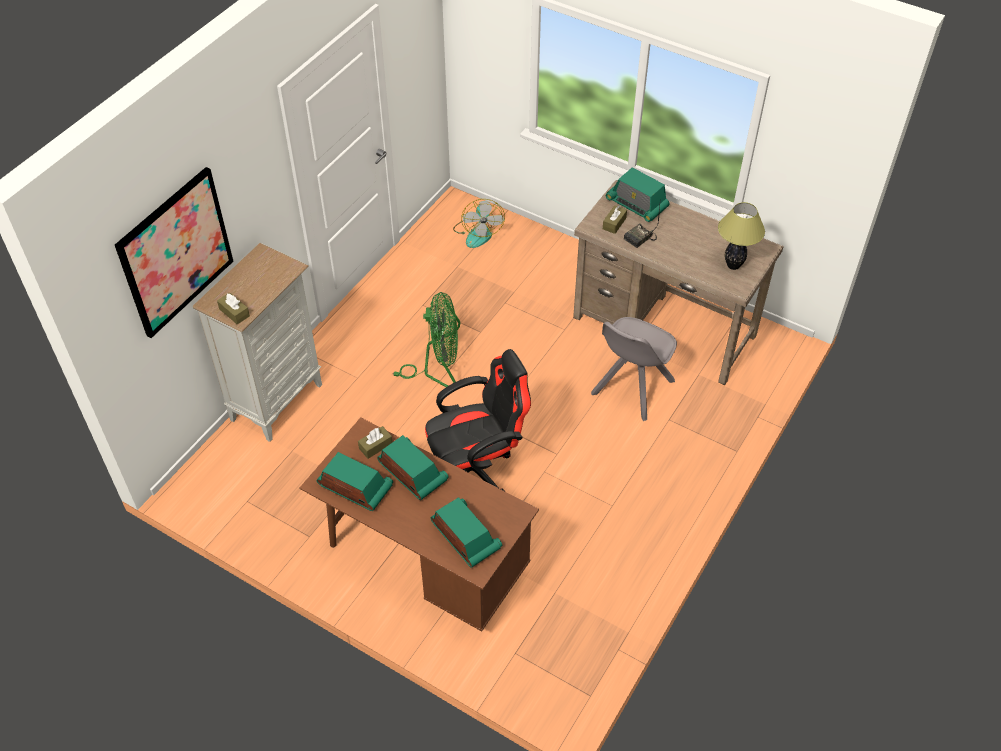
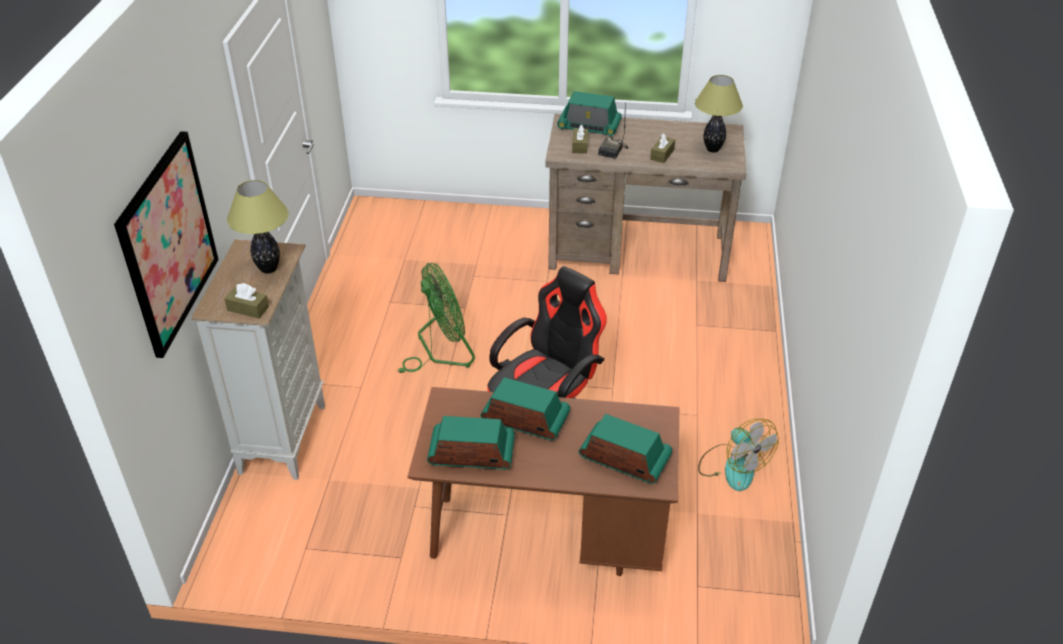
camera: 25 degrees left, 10 degrees down
(268, 280) = (268, 269): none -> table lamp
(375, 446) = (467, 408): brown tissue box -> brown tissue box (662, 154)
(478, 232) = (407, 226): fan -> fan (733, 466)
(631, 388) = (644, 310): grey chair -> none

